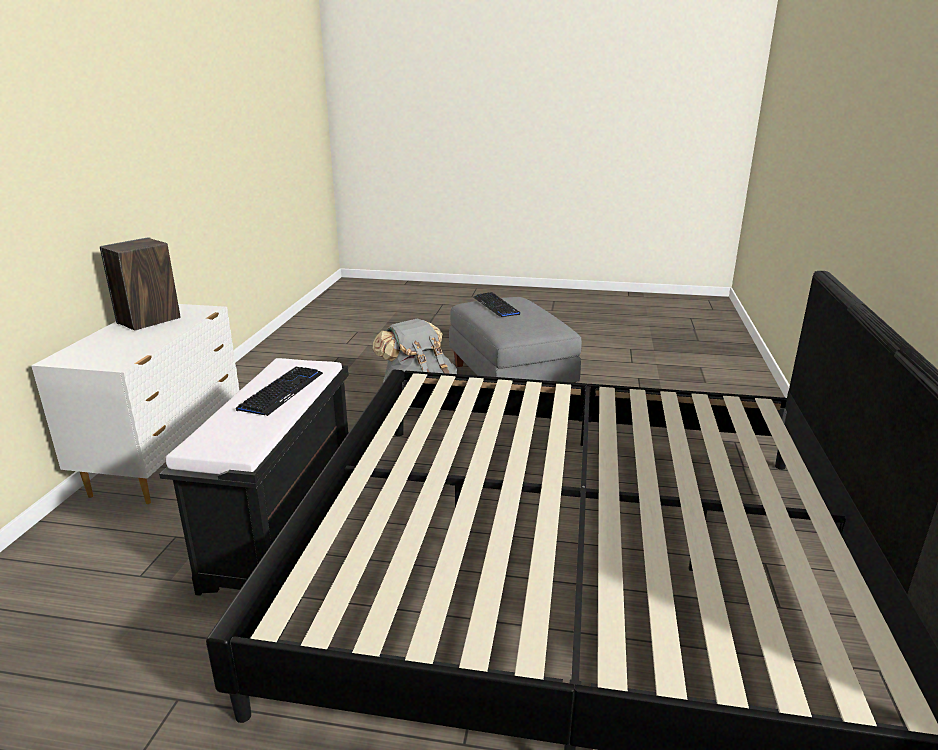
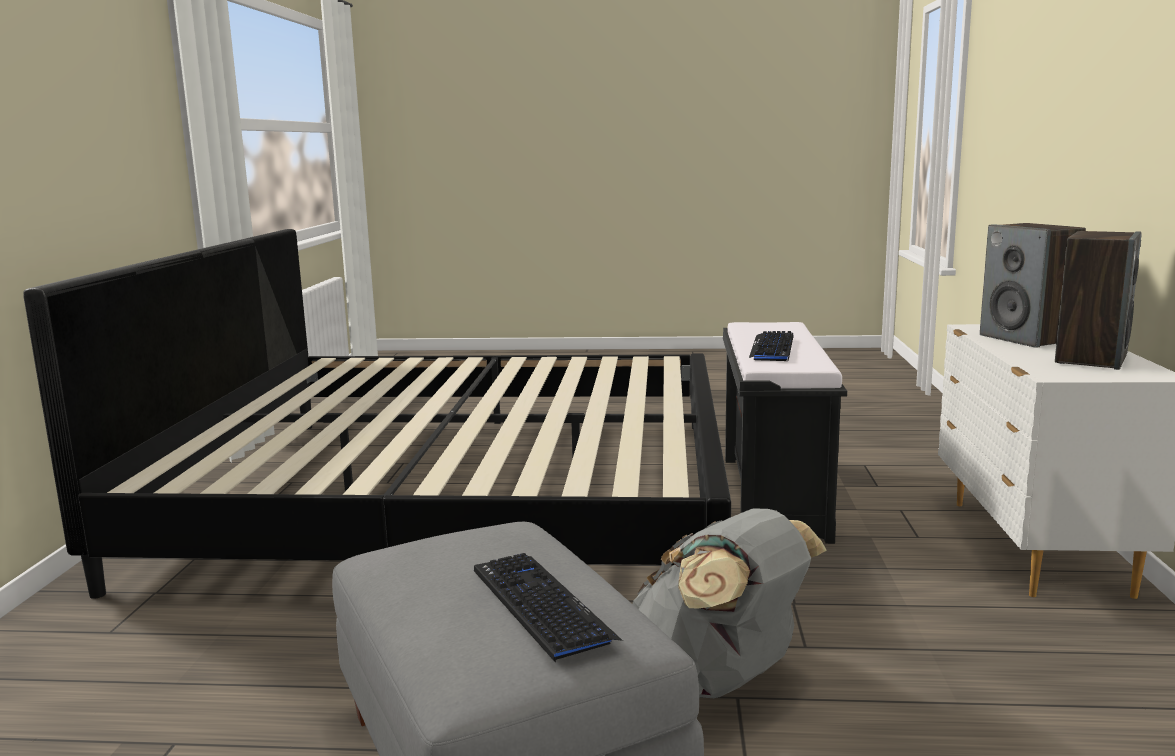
camera: 175 degrees right, 10 degrees down
(125, 344) = (1026, 338): none -> speaker

